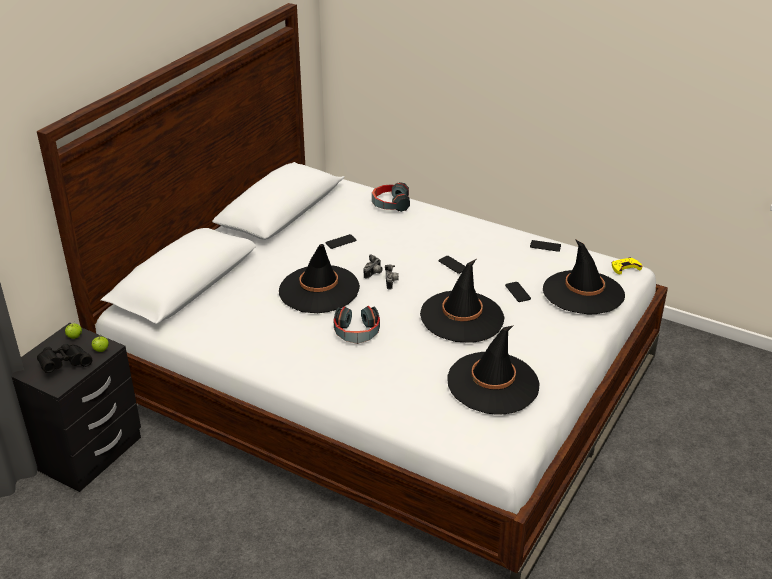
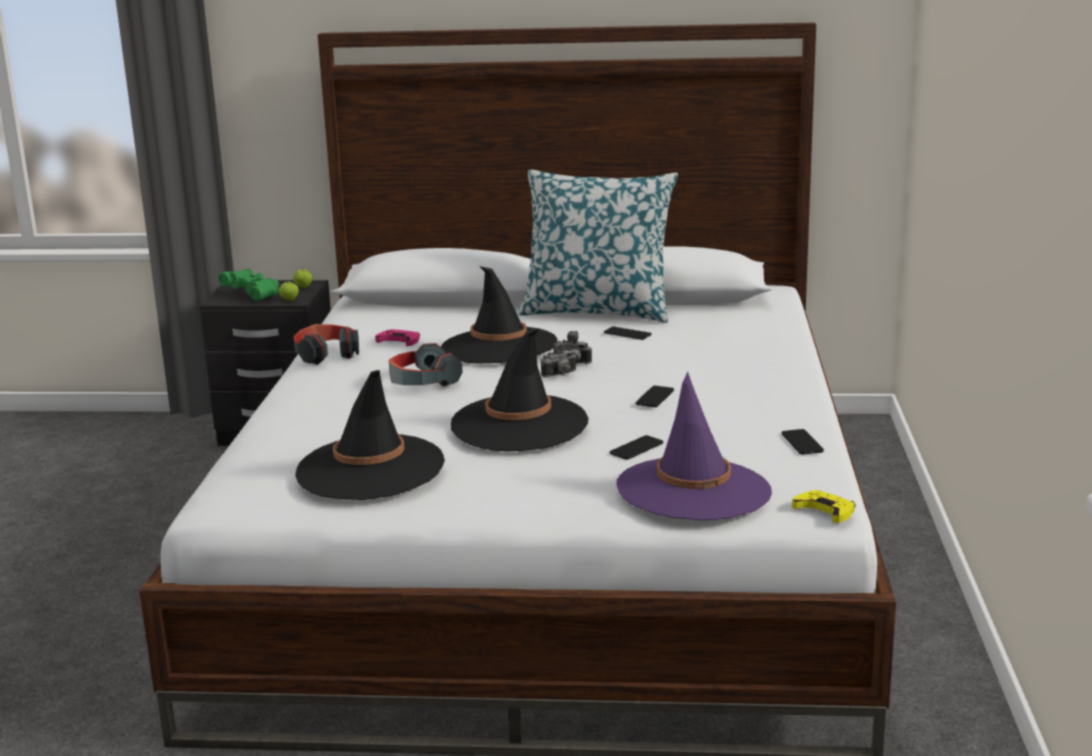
camera: 65 degrees right, 15 degrees down
(64, 365) = (254, 295): black binoculars -> green binoculars
(264, 323) = (399, 341): none -> pink game controller
(286, 238) = (598, 311): none -> pillow
(390, 204) = (765, 336): headphones -> headphones (326, 354)
(583, 293) = (693, 490): black hat -> purple hat

